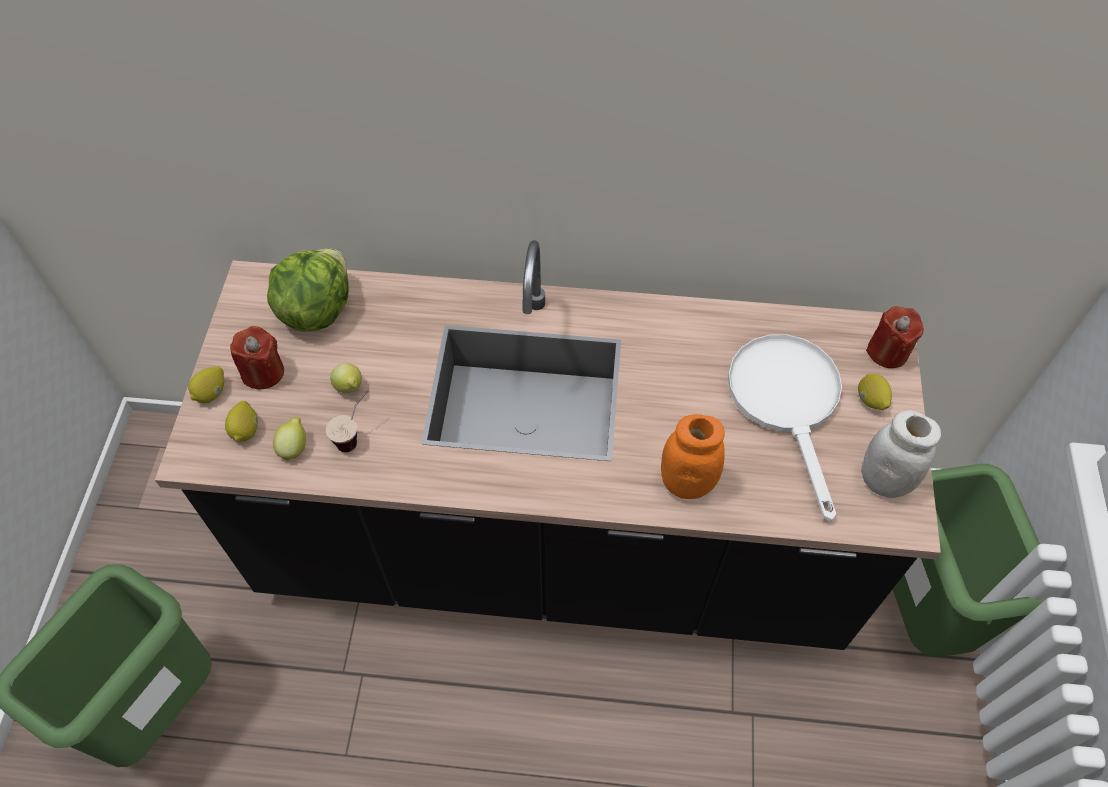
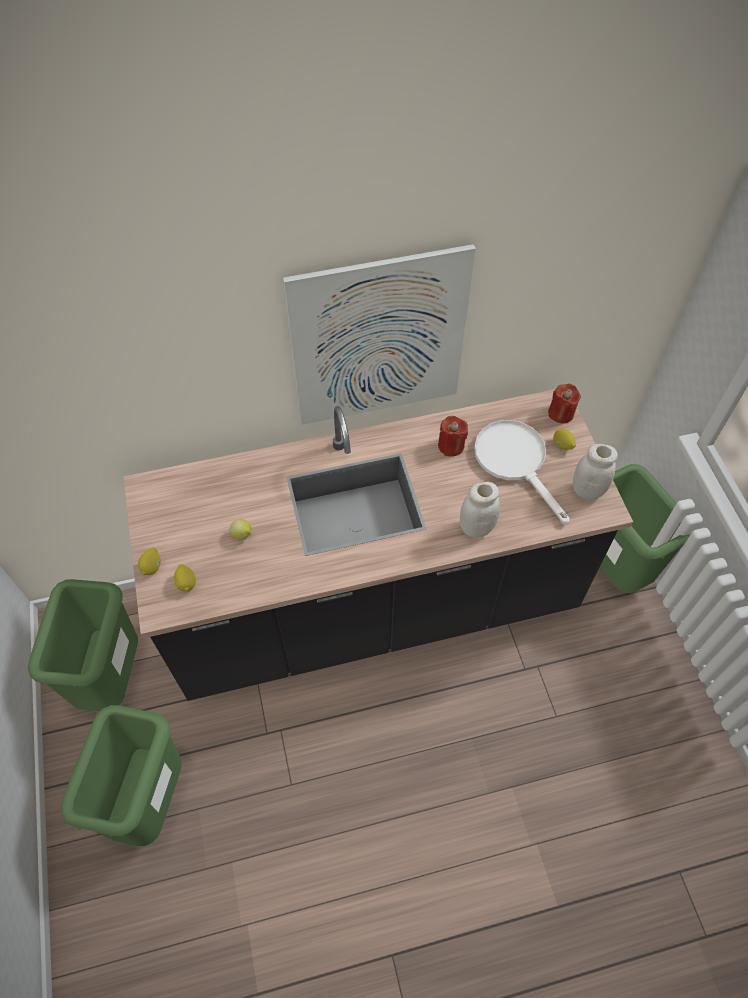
camera: 20 degrees left, 0 degrees up
(182, 527) = (111, 677): none -> green trash can
(263, 372) = (180, 543): red candle -> red candle (451, 446)
(294, 447) = (224, 583): lemon -> none
(316, 309) = (196, 492): lettuce -> none
(356, 435) = (260, 563): cup -> none
(619, 157) = (379, 340): none -> picture
(687, 482) = (476, 527): orange jar -> white jar

